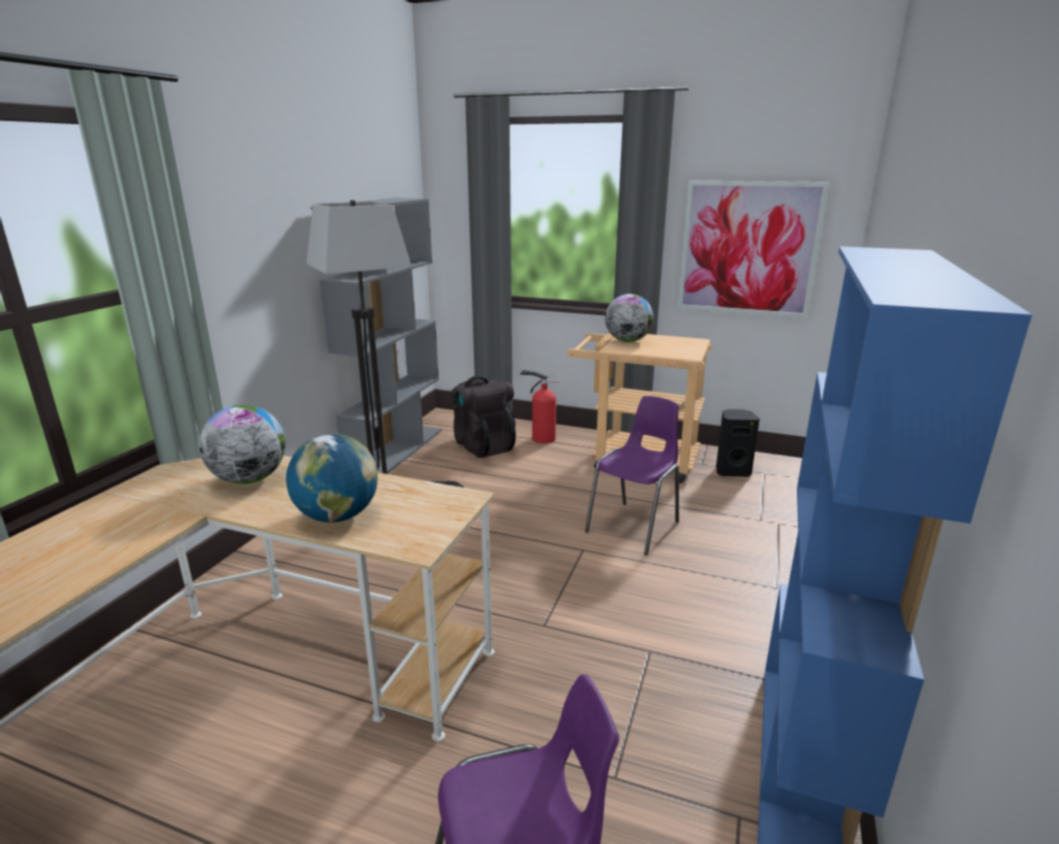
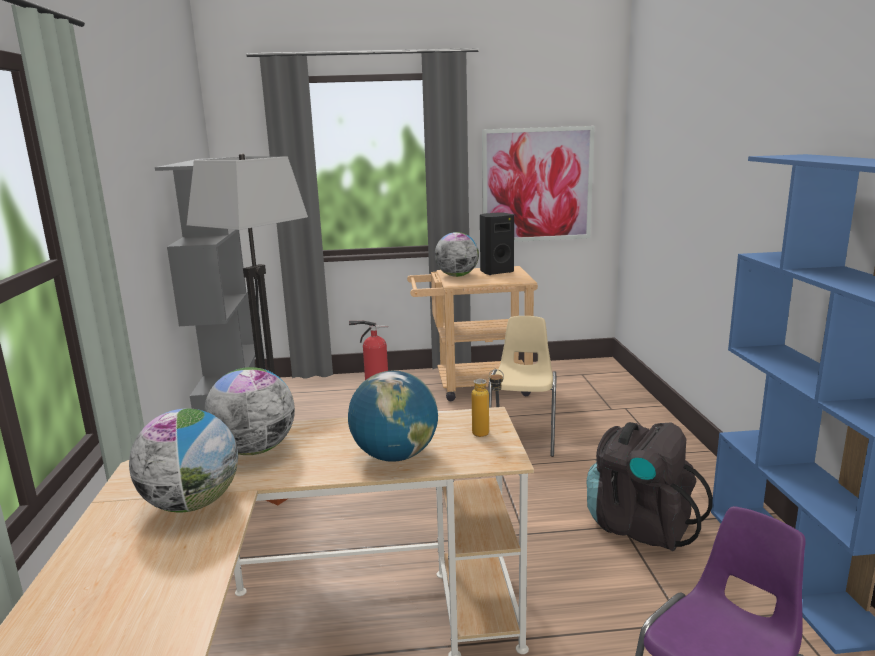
camera: 25 degrees left, 5 degrees down
(152, 514) = (192, 504): none -> globe
(439, 517) = (487, 434): none -> bottle
(483, 445) = (324, 403): black backpack -> black backpack (640, 526)
(635, 526) = (523, 437): purple chair -> beige chair
(732, 471) = (558, 378): black speaker -> black speaker (496, 272)

